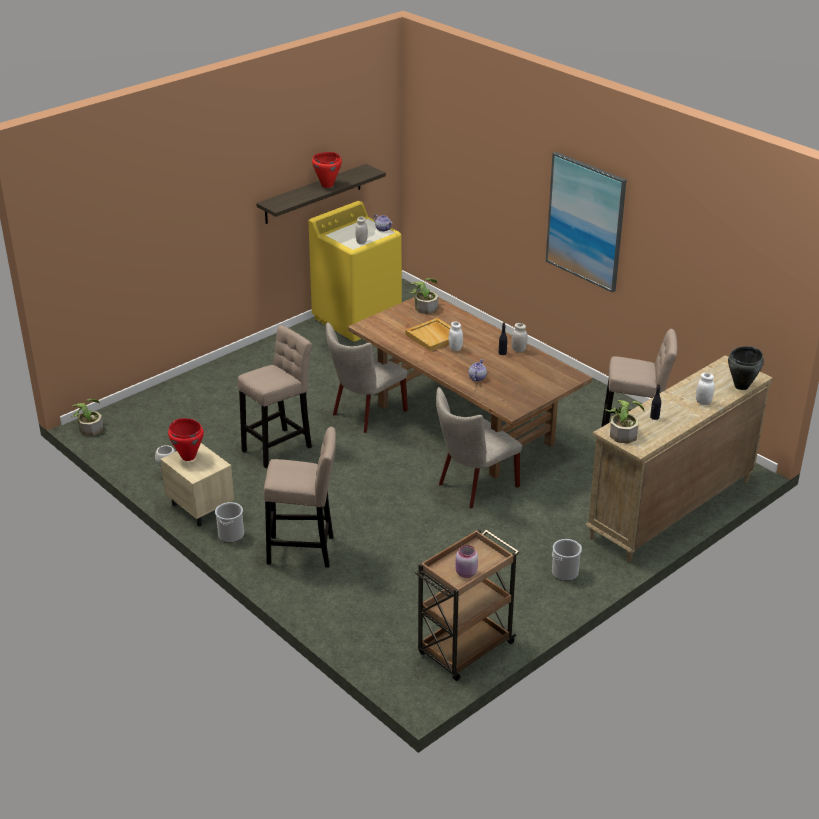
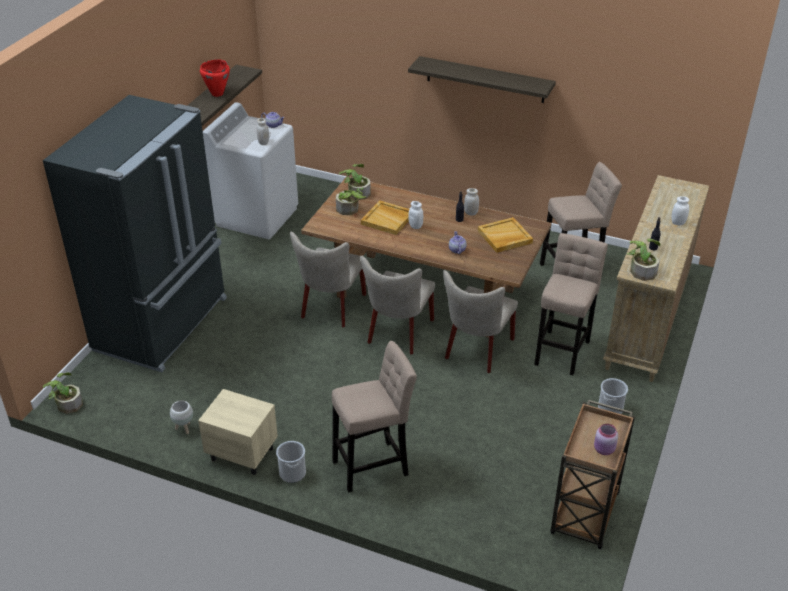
camera: 25 degrees left, 5 degrees up
(188, 457) = (225, 409): red cooking pot -> none
(210, 388) = (163, 324): none -> black fridge
(279, 447) = (275, 365): beige stool -> beige stool (562, 350)
(357, 319) = (257, 216): yellow washing machine -> white washing machine
(405, 320) = (350, 210): none -> potted plant
(411, 452) = (398, 334): none -> beige chair
(533, 378) = (504, 237): none -> beige tray
(585, 221) = (485, 79): picture -> shelf
(742, 386) = (694, 200): black cooking pot -> none

